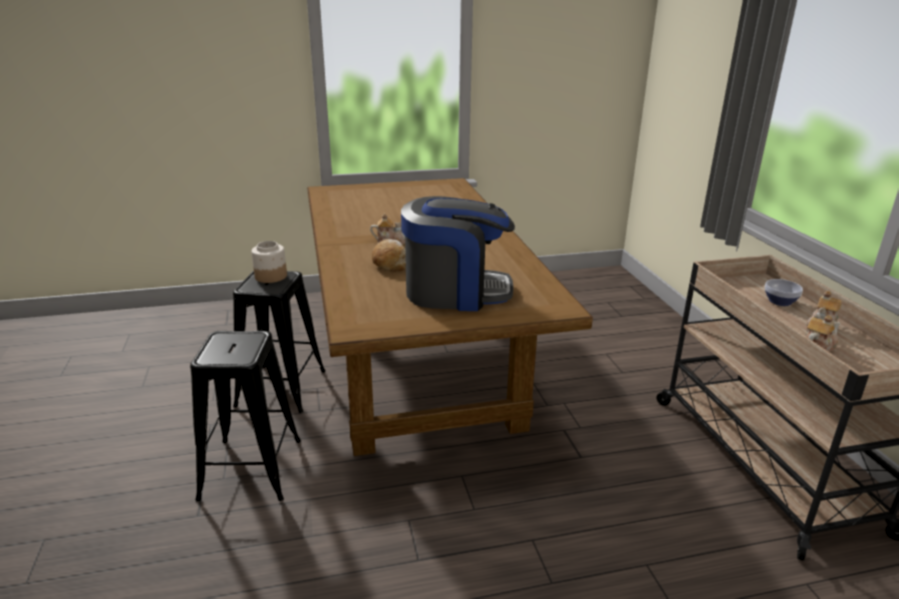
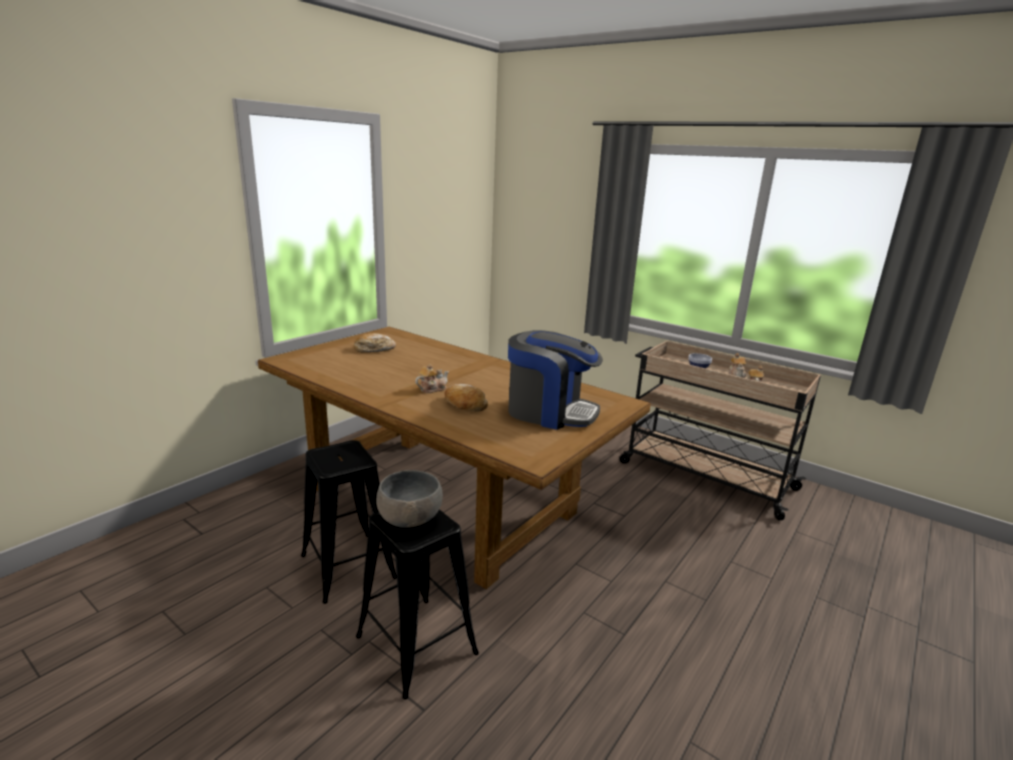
camera: 40 degrees left, 5 degrees down
(232, 344) = (409, 519): none -> grey bowl
(270, 276) = (335, 452): jar -> none
(410, 196) = (374, 349): none -> bread
(455, 292) = (549, 412): coffee machine -> coffee machine turned 60 degrees clockwise

